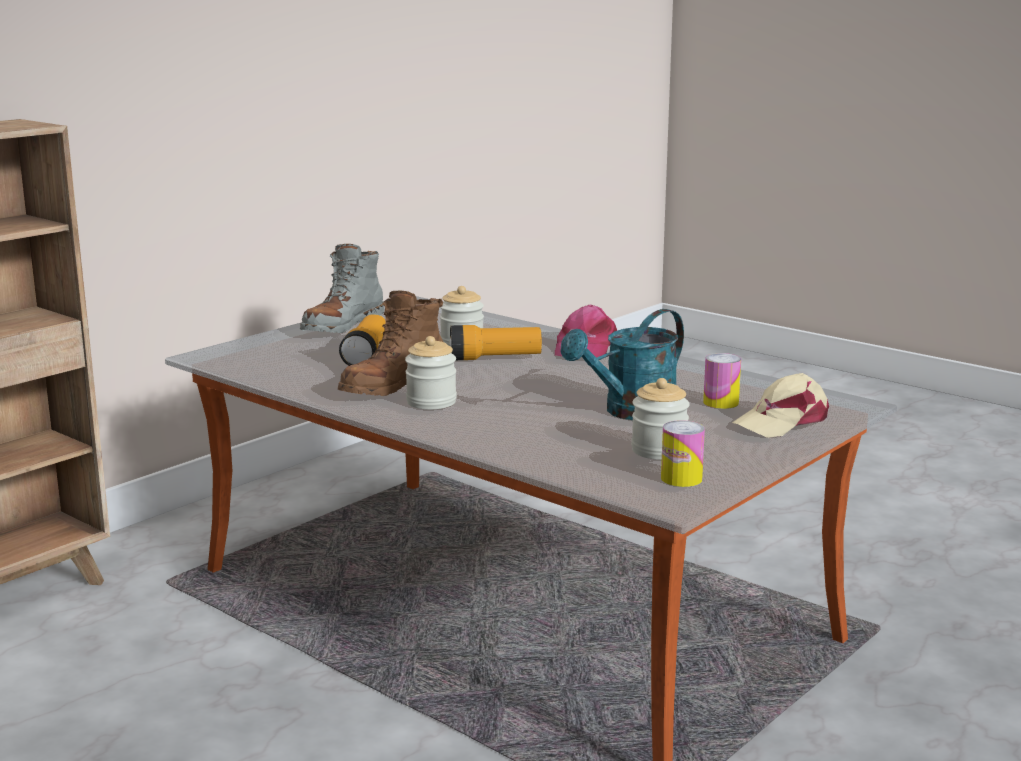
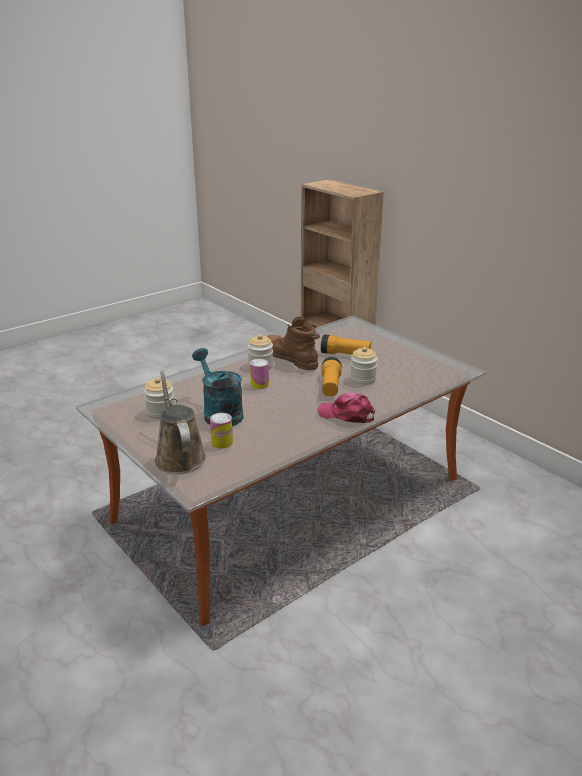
camera: 100 degrees right, 10 degrees up
(343, 325) = (405, 350): grey boot -> none
(681, 478) = (122, 412): can -> can (259, 384)
(783, 422) = (179, 456): beige cap -> brown watering can

